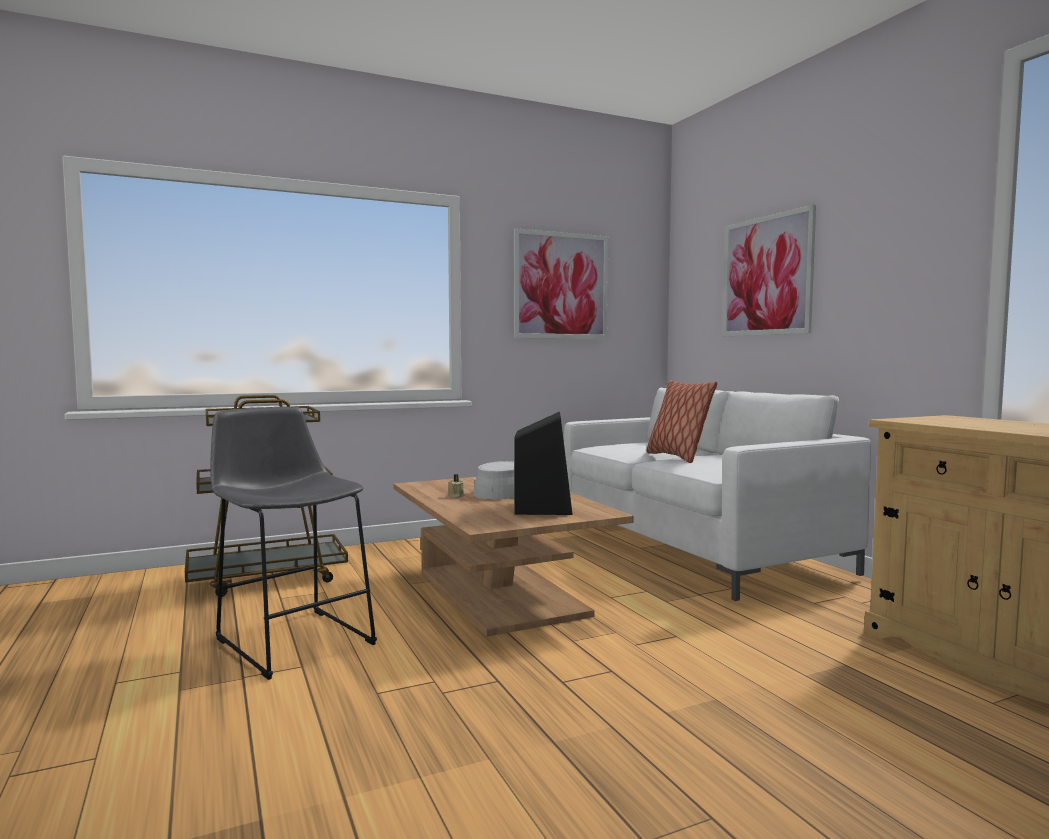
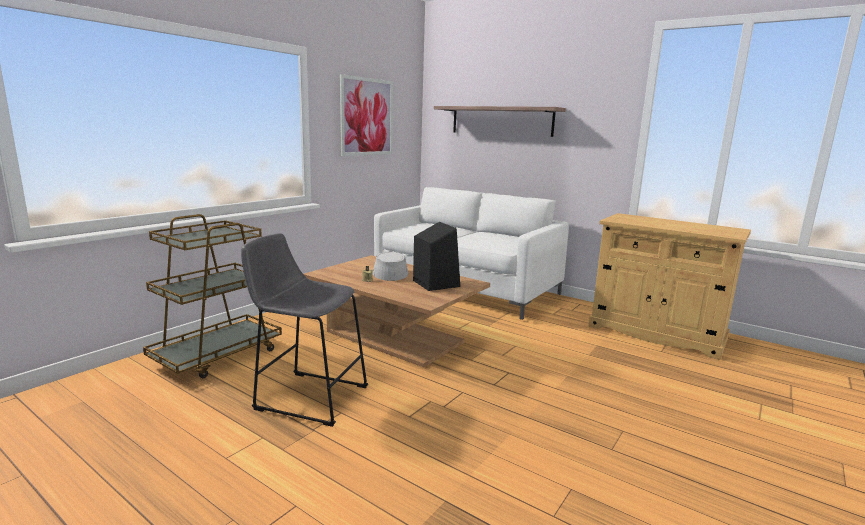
camera: 30 degrees left, 10 degrees up
(677, 457) = (464, 237): pillow -> none
(766, 276) = (501, 121): picture -> shelf

